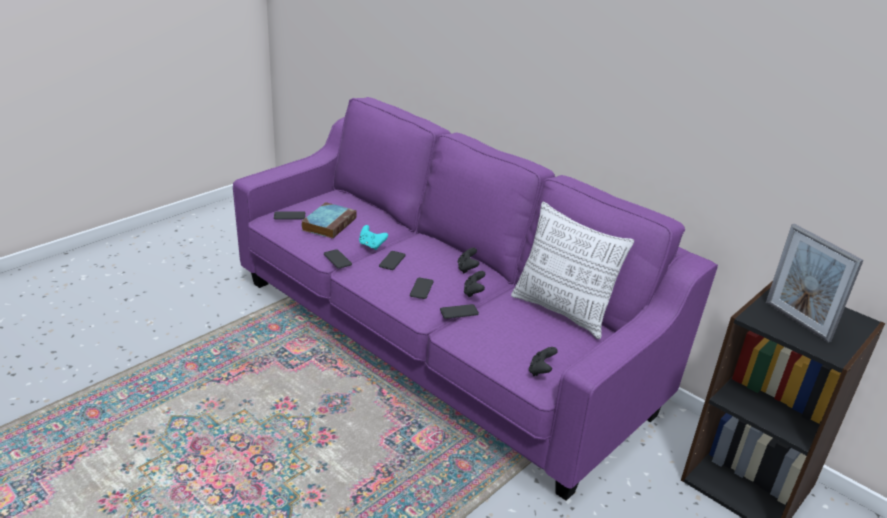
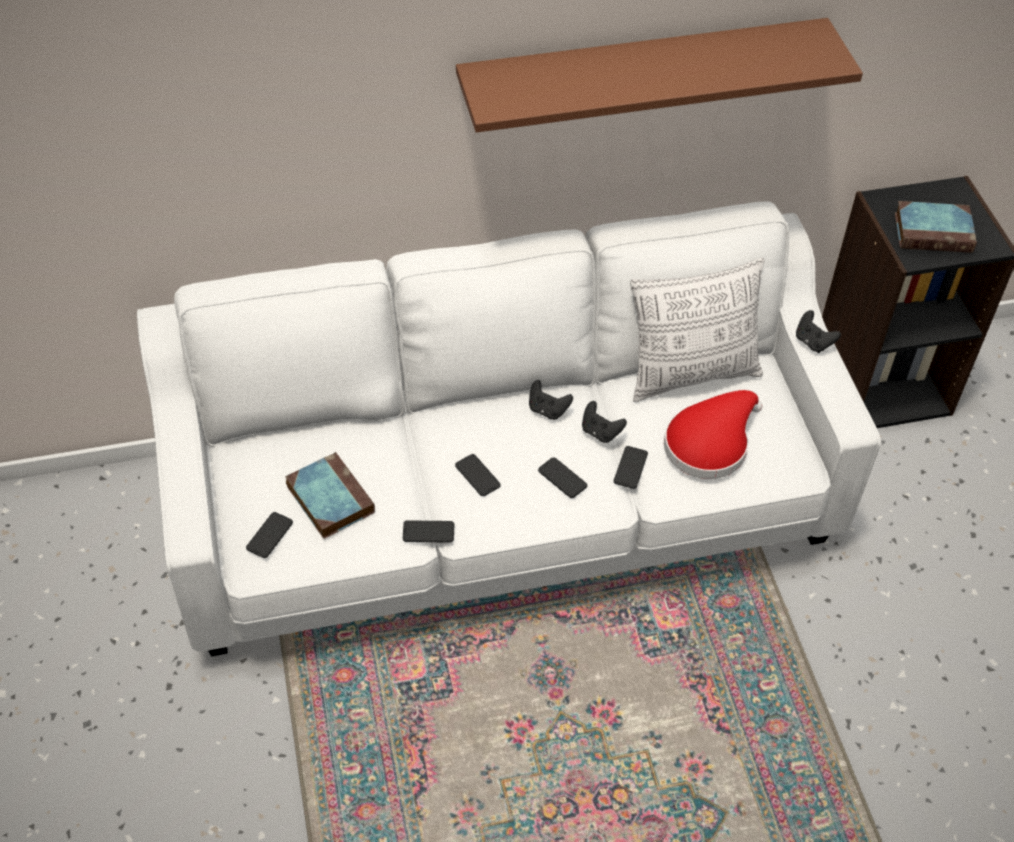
camera: 55 degrees left, 20 degrees up
(371, 245) = (418, 478): turquoise game controller -> none
(438, 344) = (506, 509): purple sofa -> white sofa
(514, 335) = (710, 443): none -> red hat
(541, 371) = (782, 457): black game controller -> black game controller (813, 342)
(629, 78) = (642, 75): none -> brown shelf
(797, 321) = (934, 232): picture frame -> book

